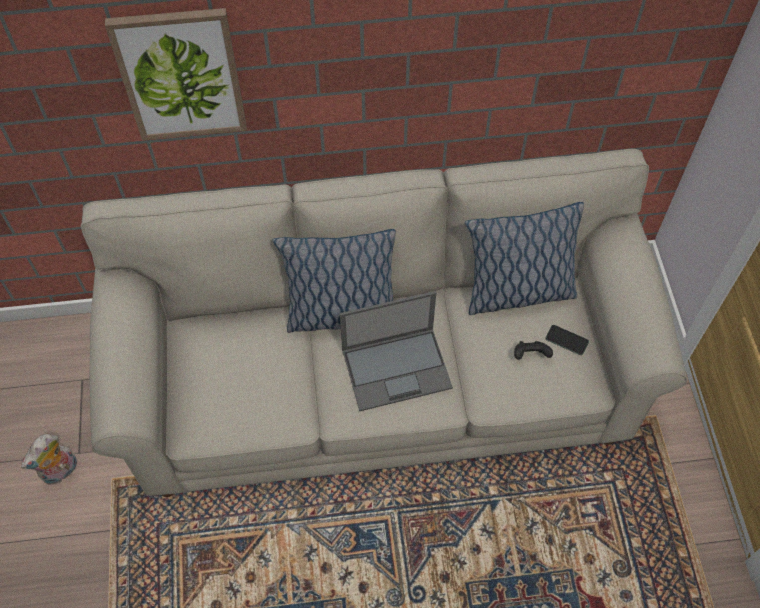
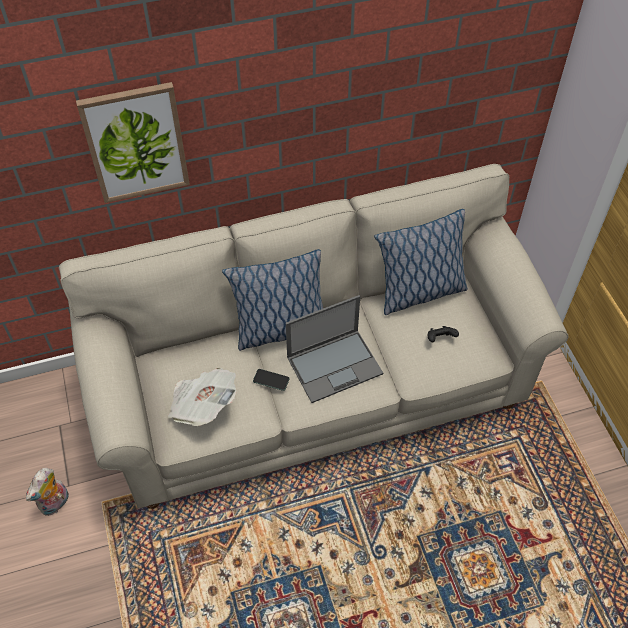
camera: 10 degrees left, 5 degrees down
(231, 394) = (203, 405): none -> newspaper
(566, 340) = (466, 323): phone -> phone (271, 380)

